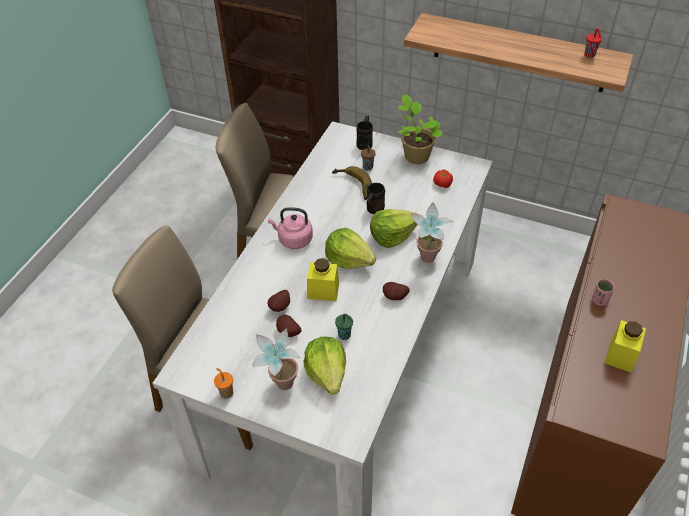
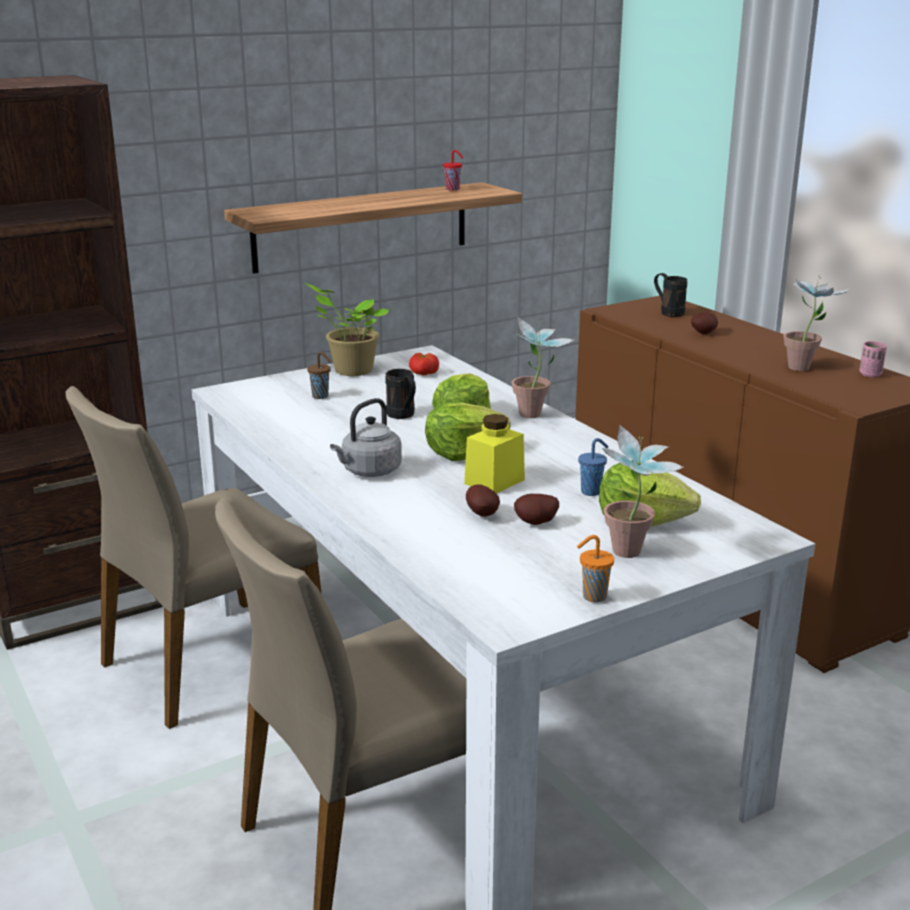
camera: 55 degrees left, 25 degrees down
(293, 239) = (369, 471): pink kettle -> grey kettle
(345, 335) = (592, 492): green cup -> blue cup
(352, 186) = (337, 413): banana -> none
(365, 142) = (273, 385): black mug -> black mug (668, 312)
(395, 297) = (568, 448): potato -> potato (705, 333)
(599, 300) = (723, 352): pink cup -> pink cup (870, 374)
(621, 355) = (805, 367): yellow jar -> potted plant

